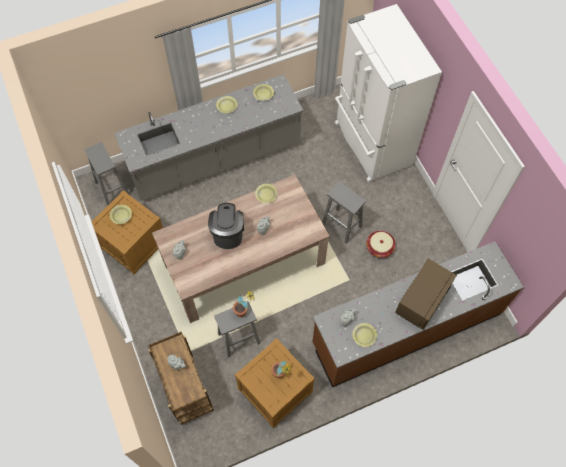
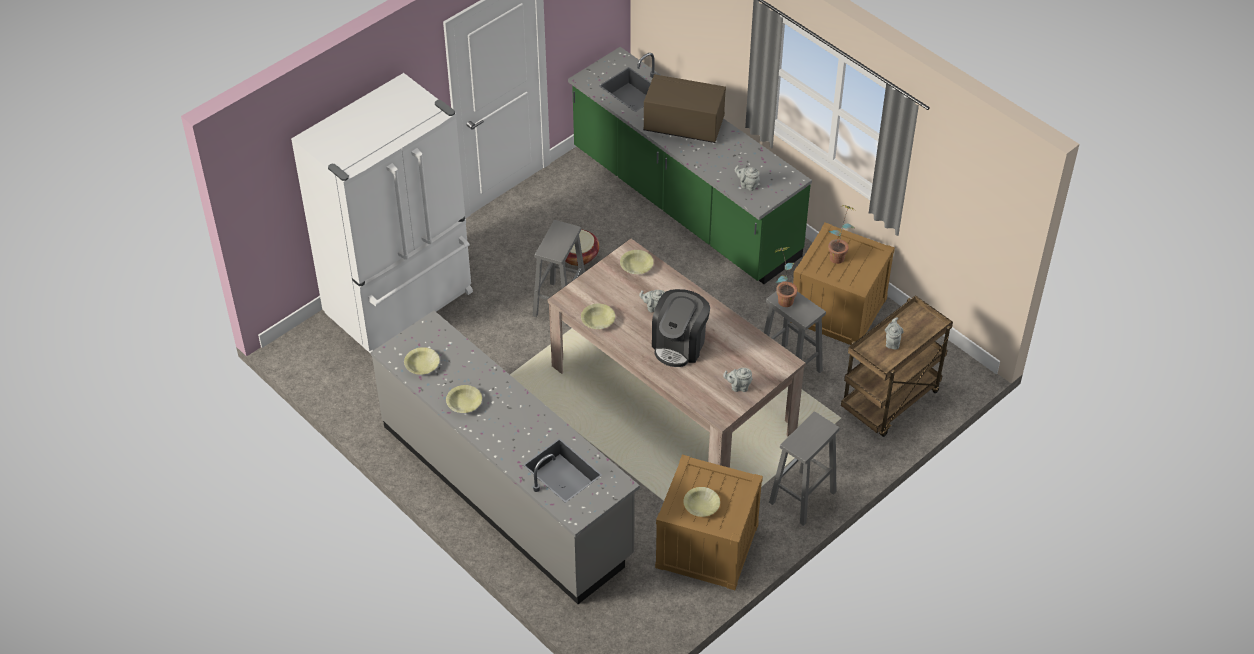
camera: 110 degrees left, 15 degrees down
(112, 188) = (621, 616): grey stool -> grey stool (802, 498)
(228, 233) = (679, 344): coffee machine -> coffee machine turned 45 degrees counterclockwise
(364, 336) = (759, 165): yellow bowl -> yellow bowl (636, 266)
(406, 328) = (684, 204): brown counter -> green counter

